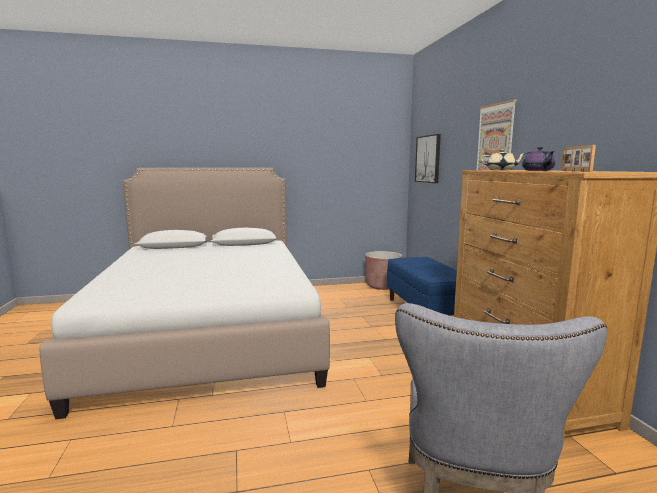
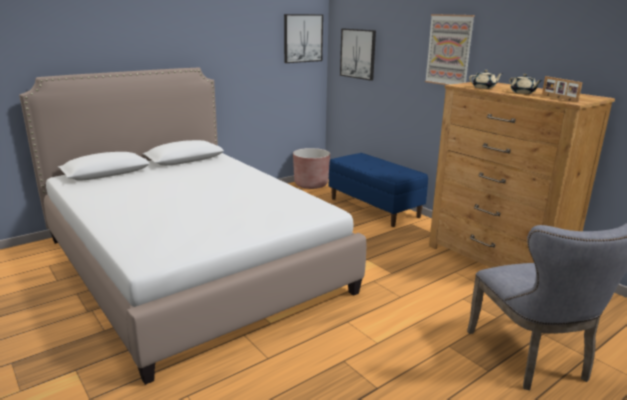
camera: 25 degrees left, 10 degrees up
(381, 147) = (302, 38): none -> picture
(538, 170) = (522, 93): purple teapot -> beige teapot

